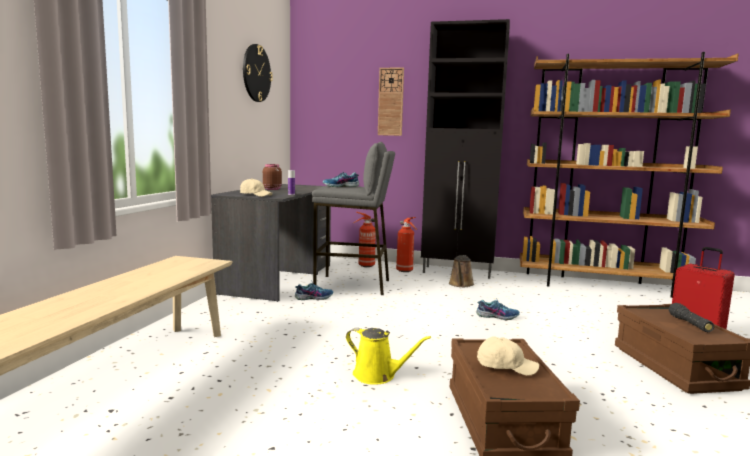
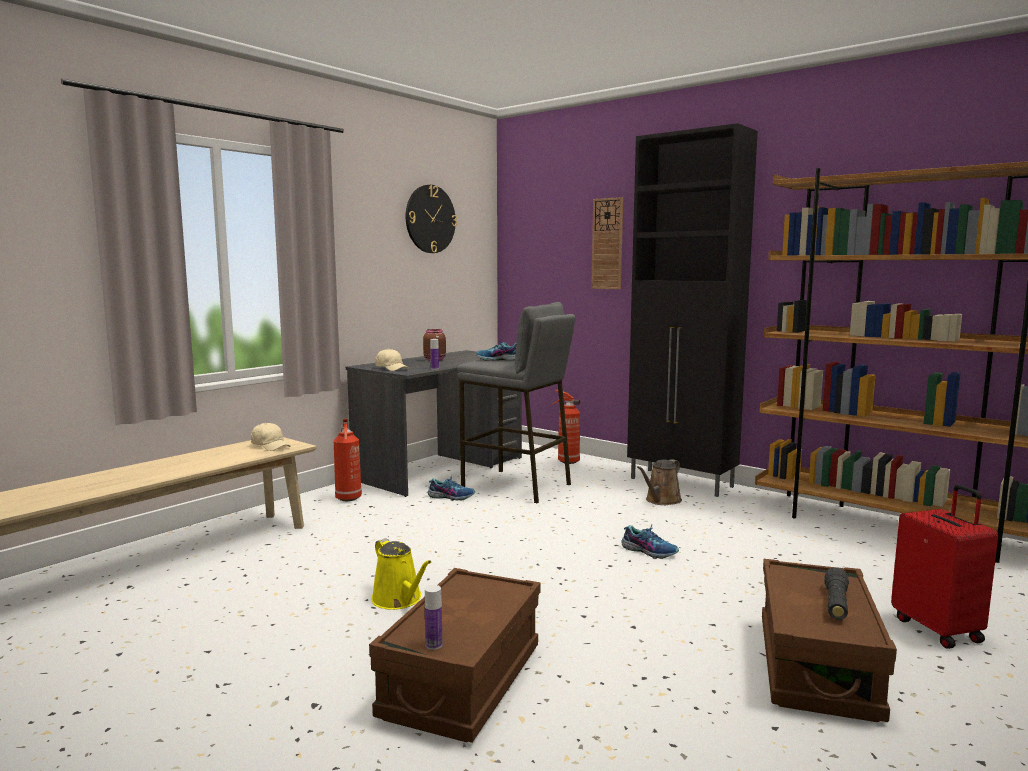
camera: 25 degrees right, 0 degrees up
(405, 271) = (610, 473): fire extinguisher -> fire extinguisher (348, 499)
(506, 366) = (458, 611): beige cap -> beige cap (270, 446)
(526, 392) = (434, 645): none -> bottle

